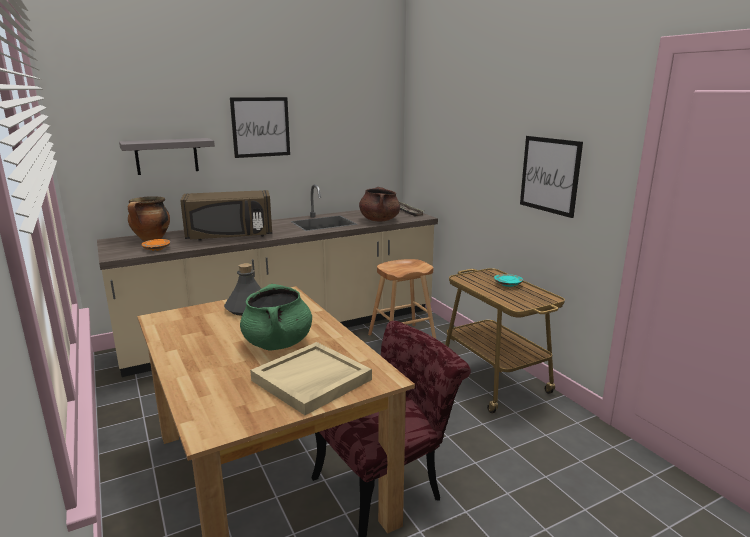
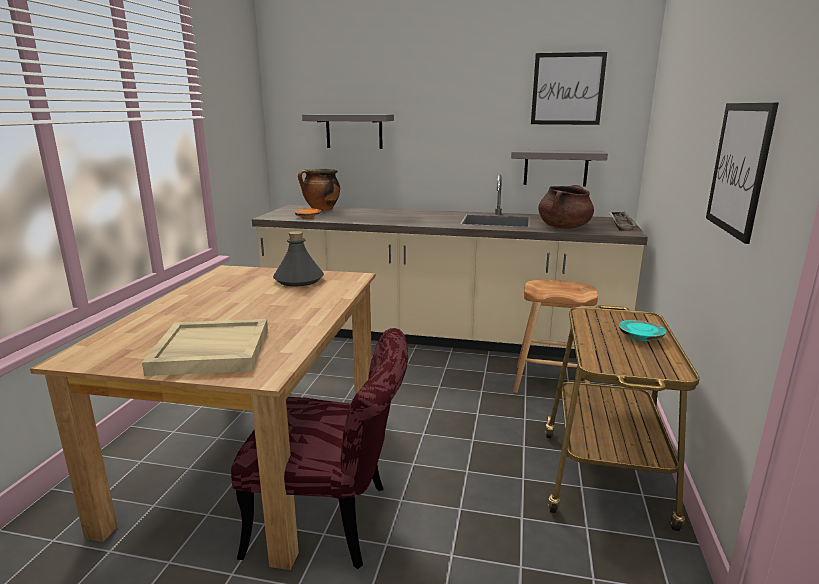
camera: 40 degrees right, 0 degrees up
(230, 236) = (383, 217): brown microwave -> none
(260, 127) = (451, 104): picture -> picture (567, 89)
(278, 343) = (256, 313): green cooking pot -> none
(347, 173) = (555, 167): none -> grey shelf

